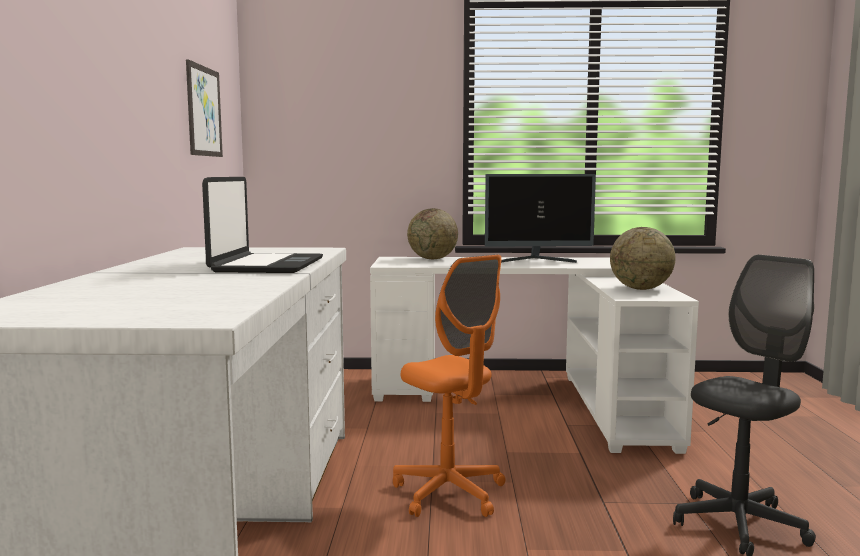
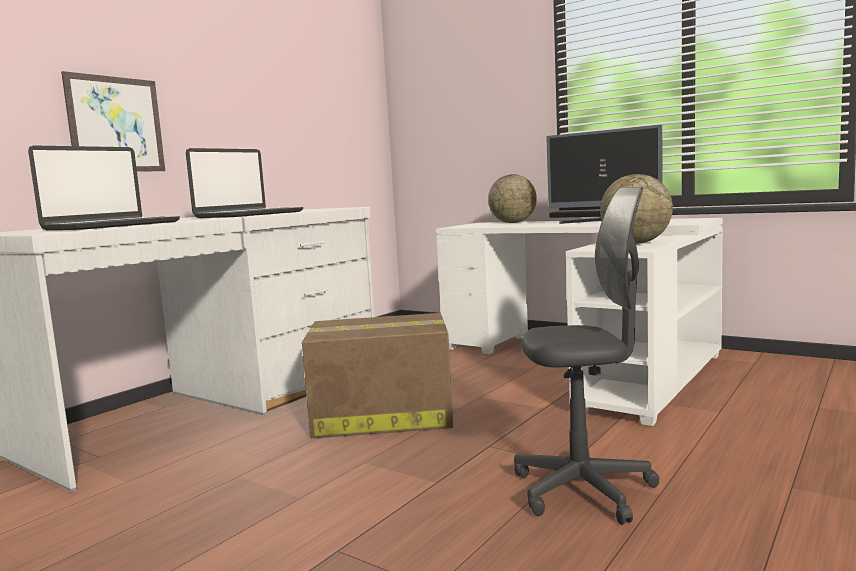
camera: 35 degrees right, 0 degrees up
(198, 297) = (111, 226): none -> laptop
(204, 111) = (321, 106): picture -> picture (116, 124)
(449, 493) = (380, 416): orange office chair -> cardboard box

